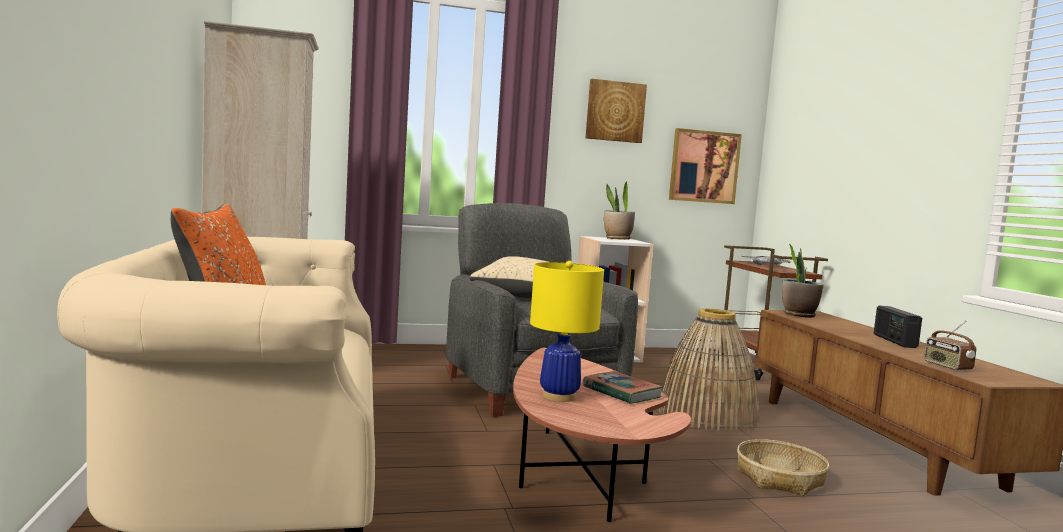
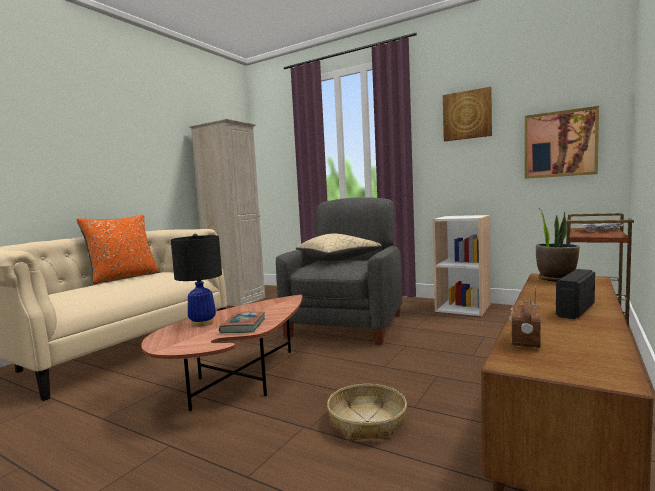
camera: 45 degrees right, 0 degrees up
(559, 396) = (202, 323): yellow table lamp -> black table lamp
(617, 239) = (468, 216): potted plant -> none
(706, 414) = (435, 361): basket -> none

